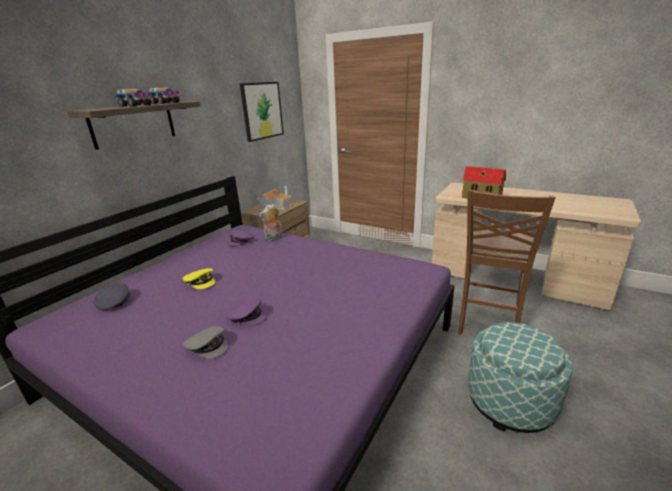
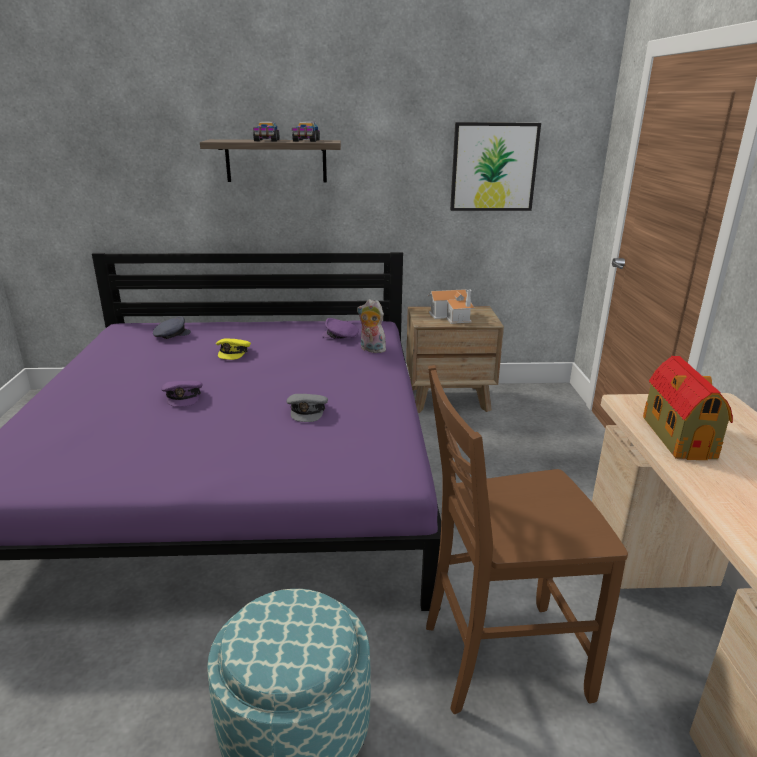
camera: 55 degrees right, 0 degrees up
(208, 346) = (124, 397): grey cap -> grey cap (307, 411)

